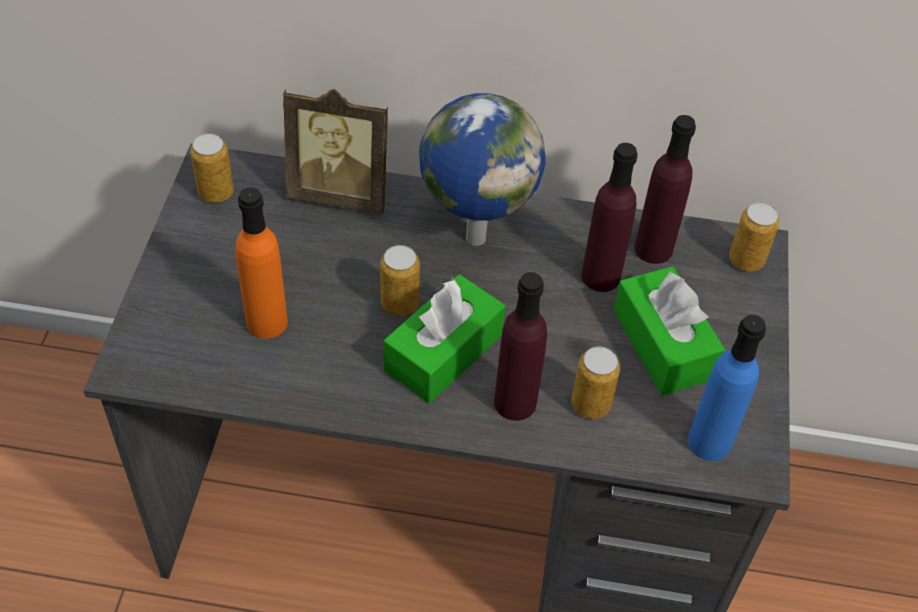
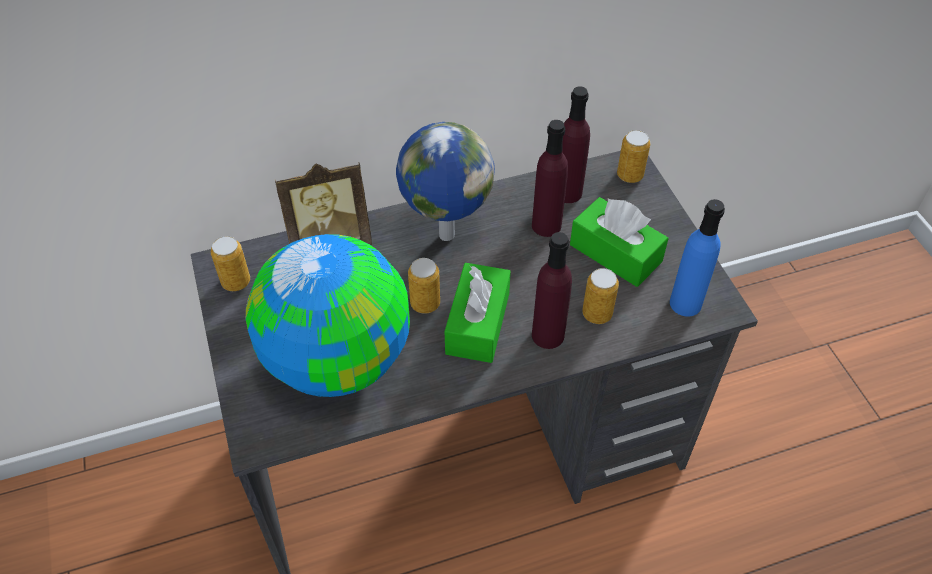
camera: 25 degrees left, 0 degrees up
(267, 322) = (339, 358): orange bottle -> globe

